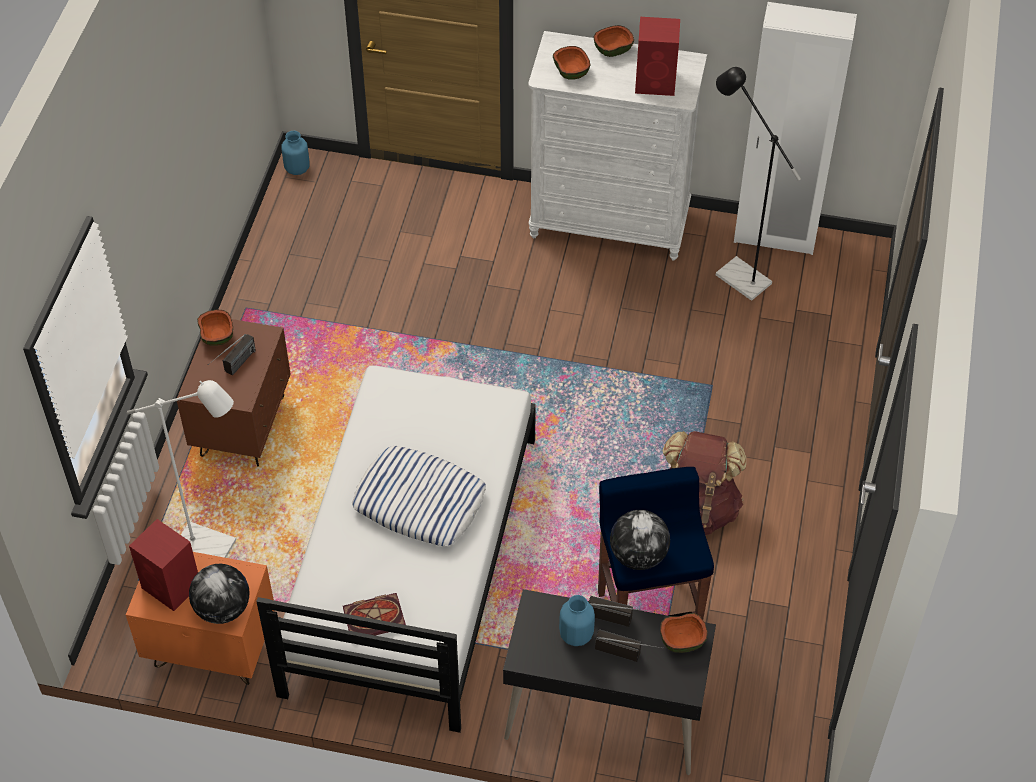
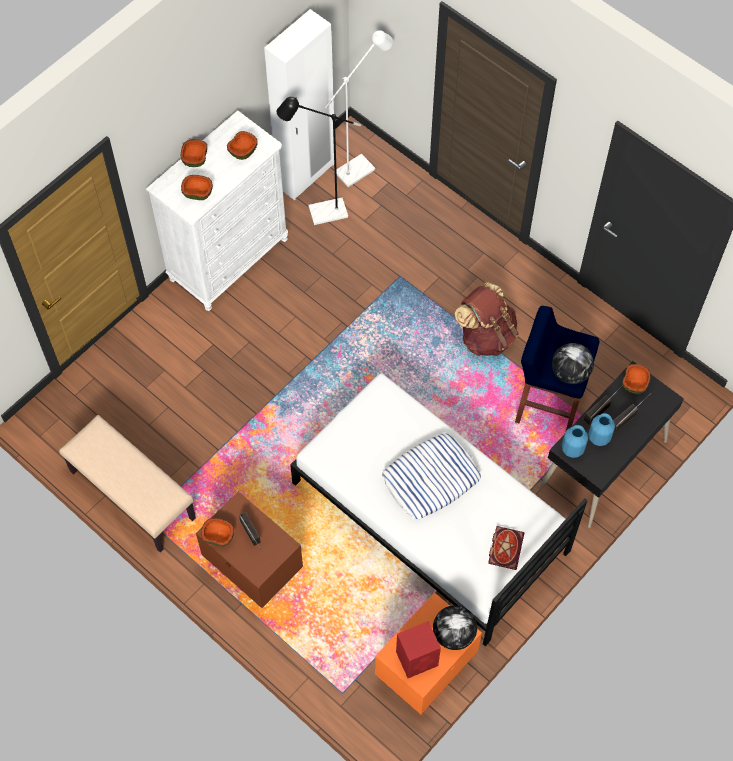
camera: 60 degrees left, 10 degrees up
(215, 548) = (346, 632): white floor lamp -> white floor lamp (360, 167)
(265, 282) = (131, 495): none -> beige bench
(297, 168) = (37, 424): blue vase -> blue vase (572, 449)
(656, 82) = (243, 151): red speaker -> bowl

